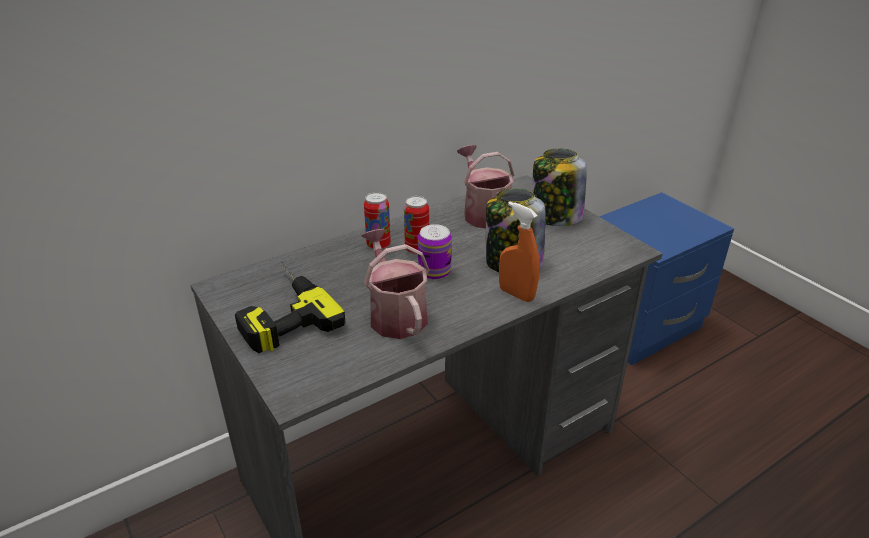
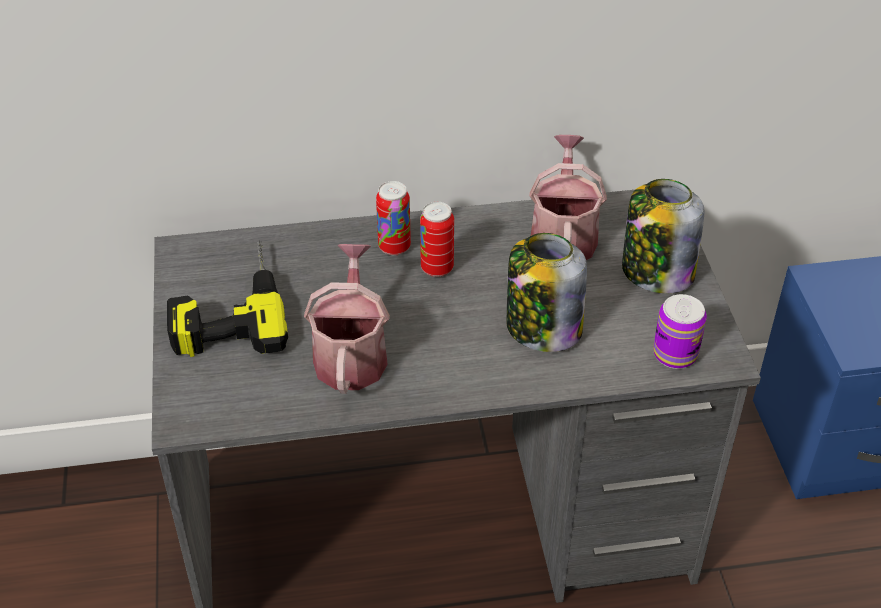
camera: 25 degrees right, 10 degrees up
(434, 271) = (436, 308): can -> can (675, 354)
(516, 294) = (513, 375): orange spray bottle -> none

